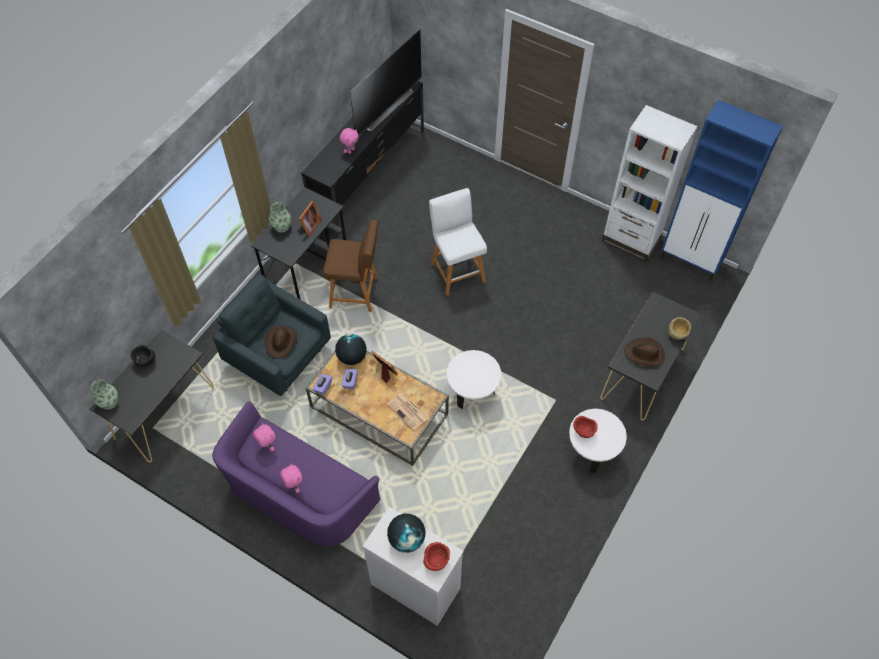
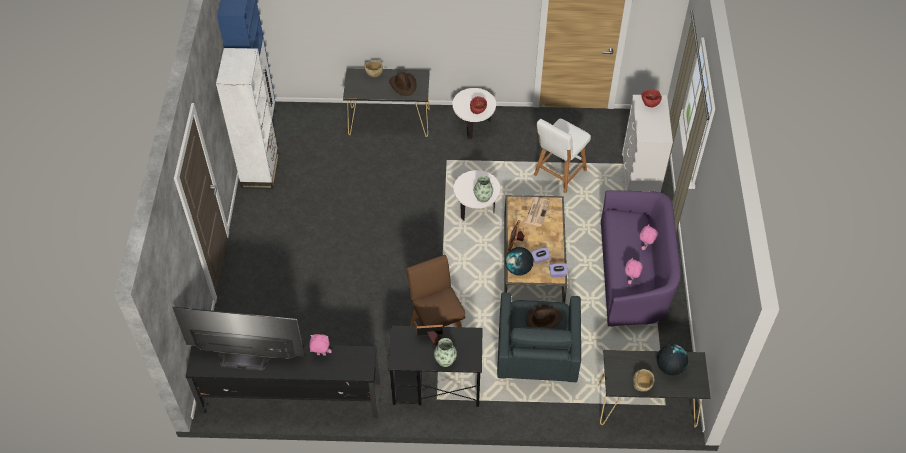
camera: 120 degrees left, 5 degrees down
(109, 402) = (694, 386): vase -> vase (483, 197)
(145, 361) = (642, 385): black bowl -> beige bowl
(407, 539) = (649, 123): globe -> globe (669, 367)
(456, 270) = (366, 272): white stool -> white stool (558, 174)

